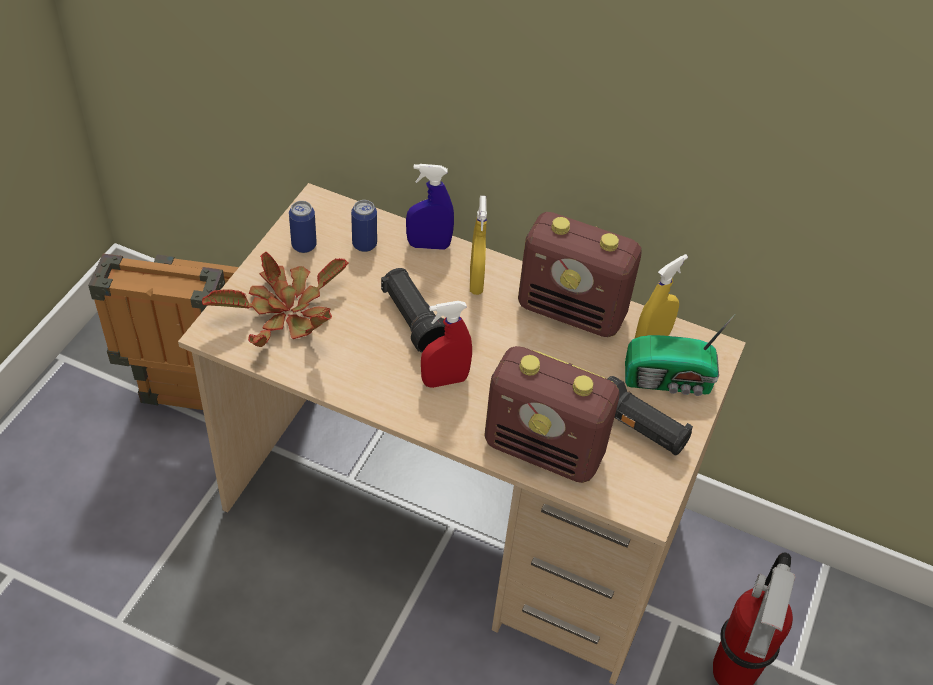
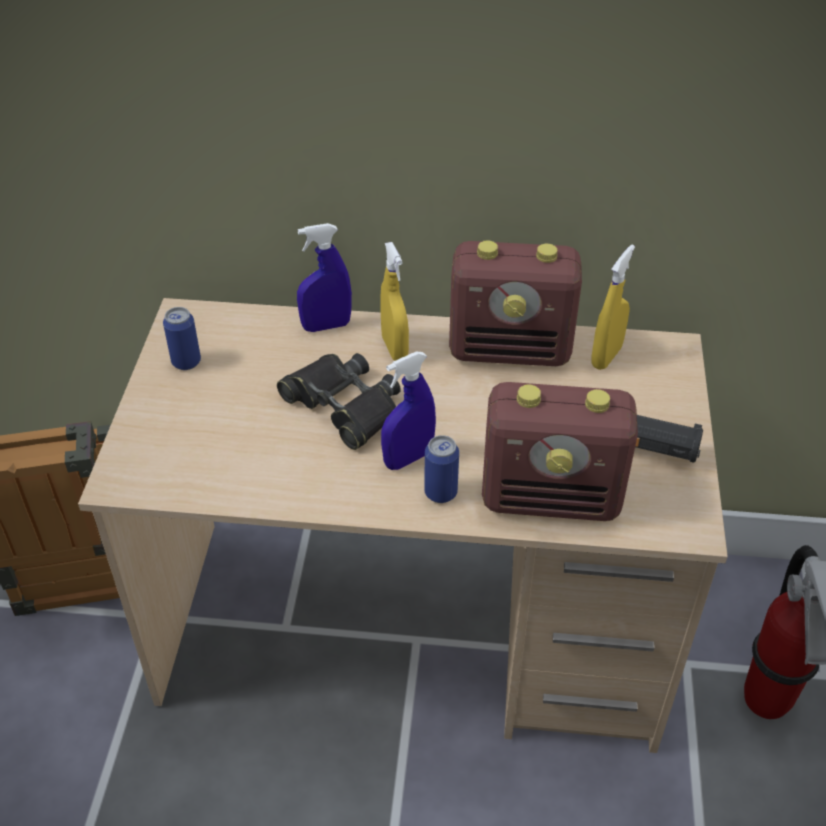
camera: 15 degrees left, 5 degrees down
(285, 314) = (196, 439): potted plant -> none
(364, 244) = (254, 343): can -> can (440, 492)
(413, 320) = (344, 406): black flashlight -> black binoculars
(444, 380) = (408, 458): red spray bottle -> blue spray bottle
(670, 381) = (646, 391): radio -> none

